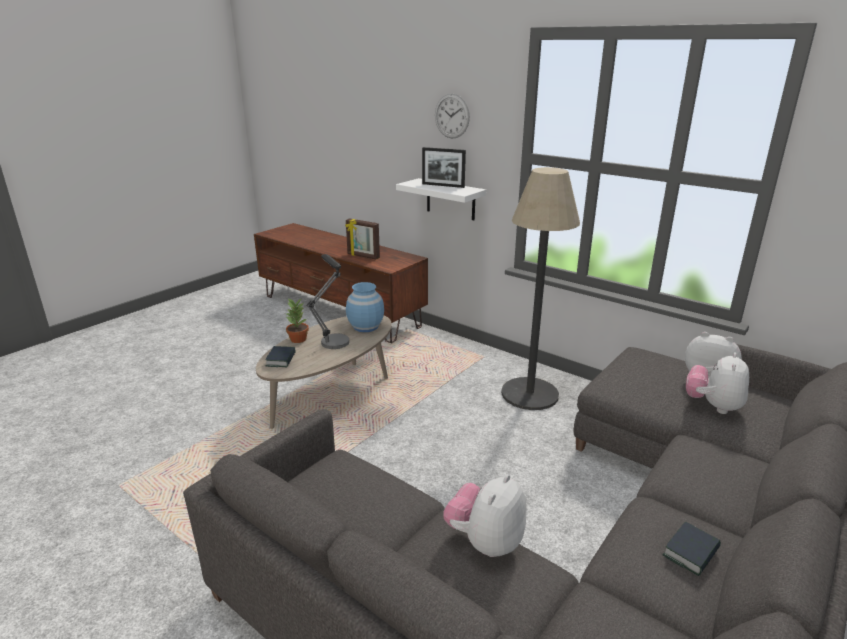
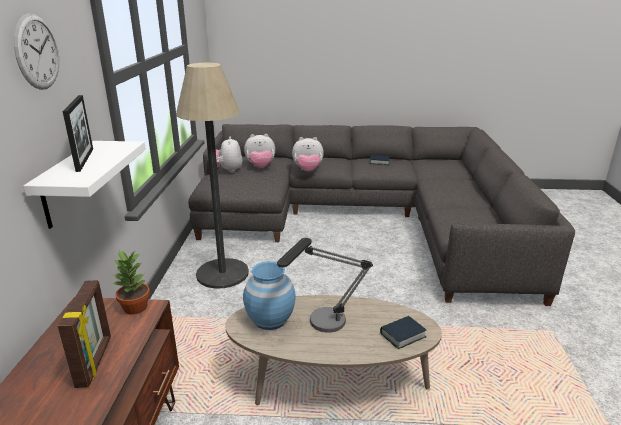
camera: 125 degrees left, 0 degrees up
(297, 339) = (352, 352): potted plant -> potted plant (135, 308)
(485, 541) = (437, 190): plush toy -> plush toy (308, 170)

